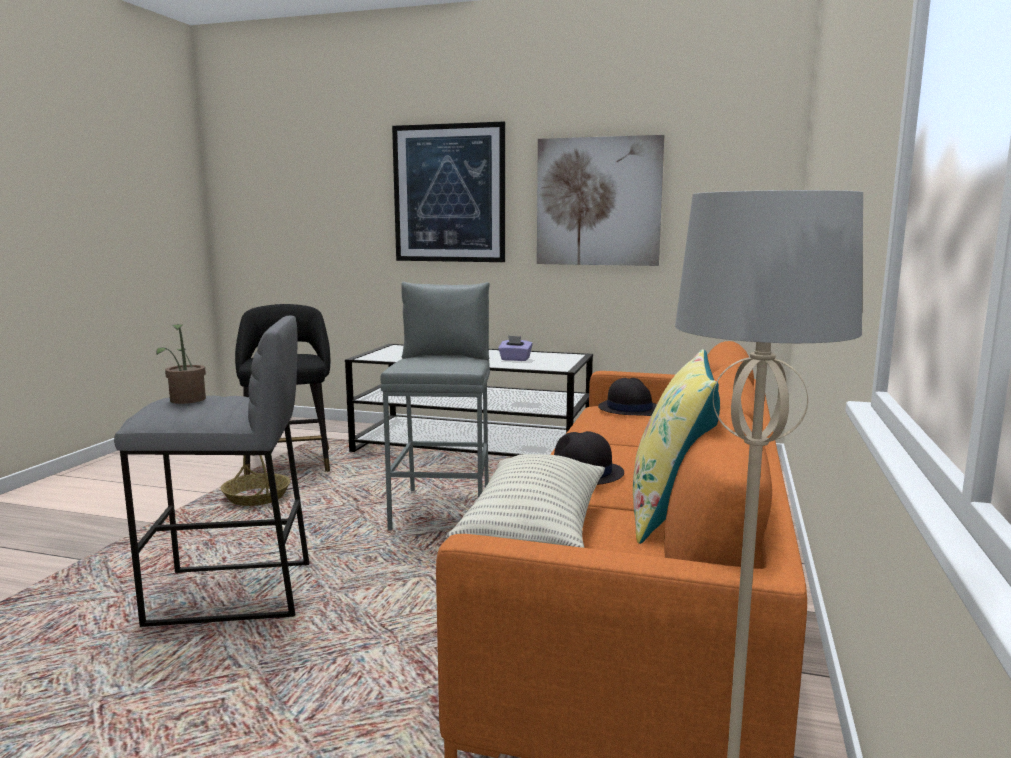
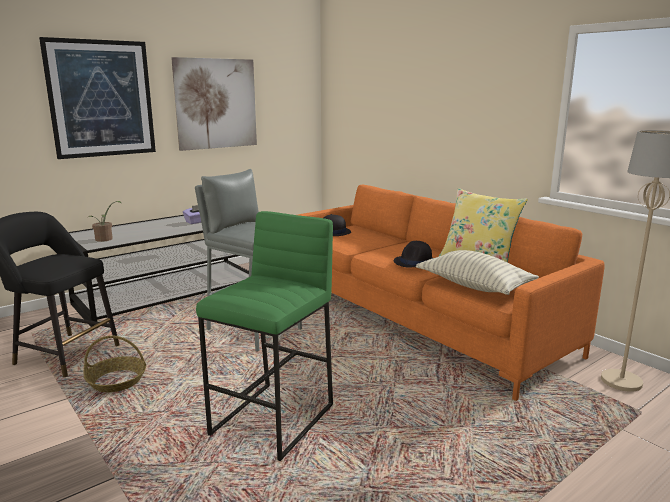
camera: 55 degrees left, 5 degrees up
(186, 401) = (257, 289): potted plant -> potted plant (105, 239)
(231, 594) = (274, 420): grey stool -> green stool

